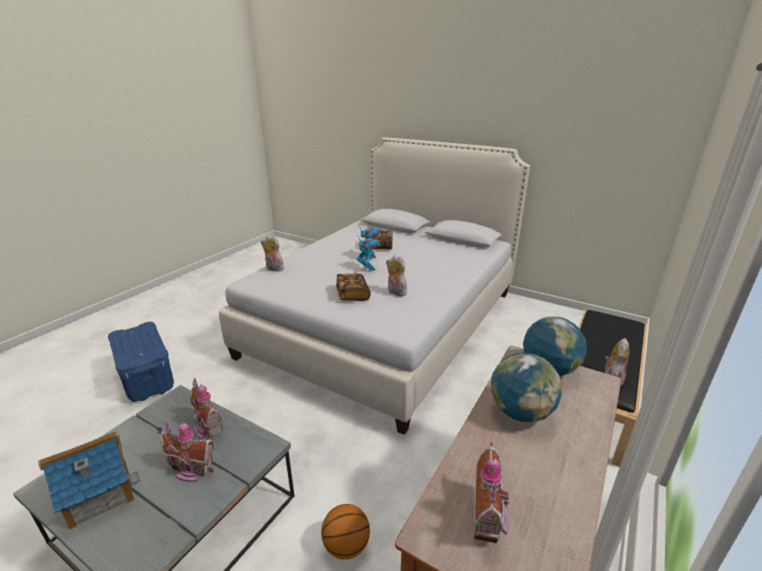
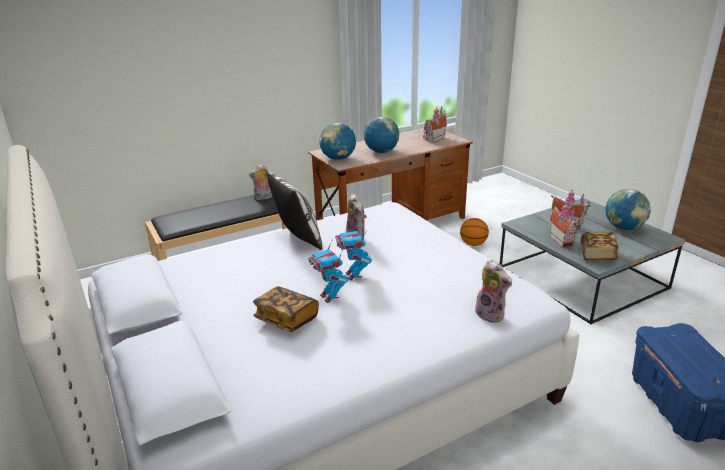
camera: 150 degrees left, 0 degrees up
(99, 494) = (623, 227): toy house -> globe
(352, 295) = (405, 247): book -> book (597, 254)
(438, 283) = (298, 238): none -> pillow

